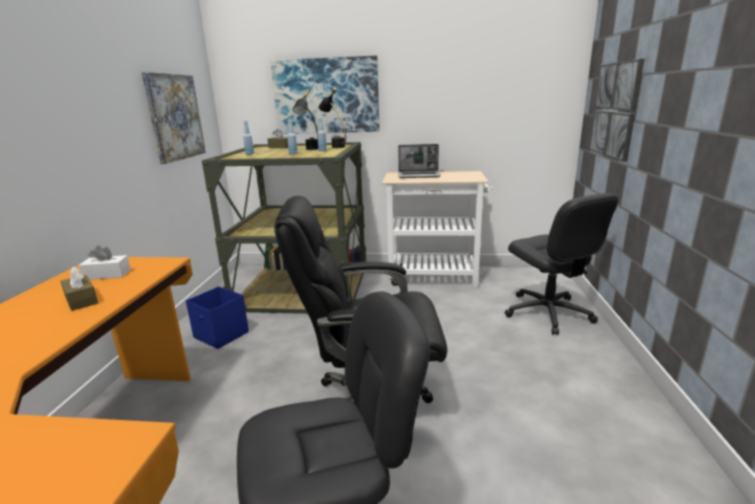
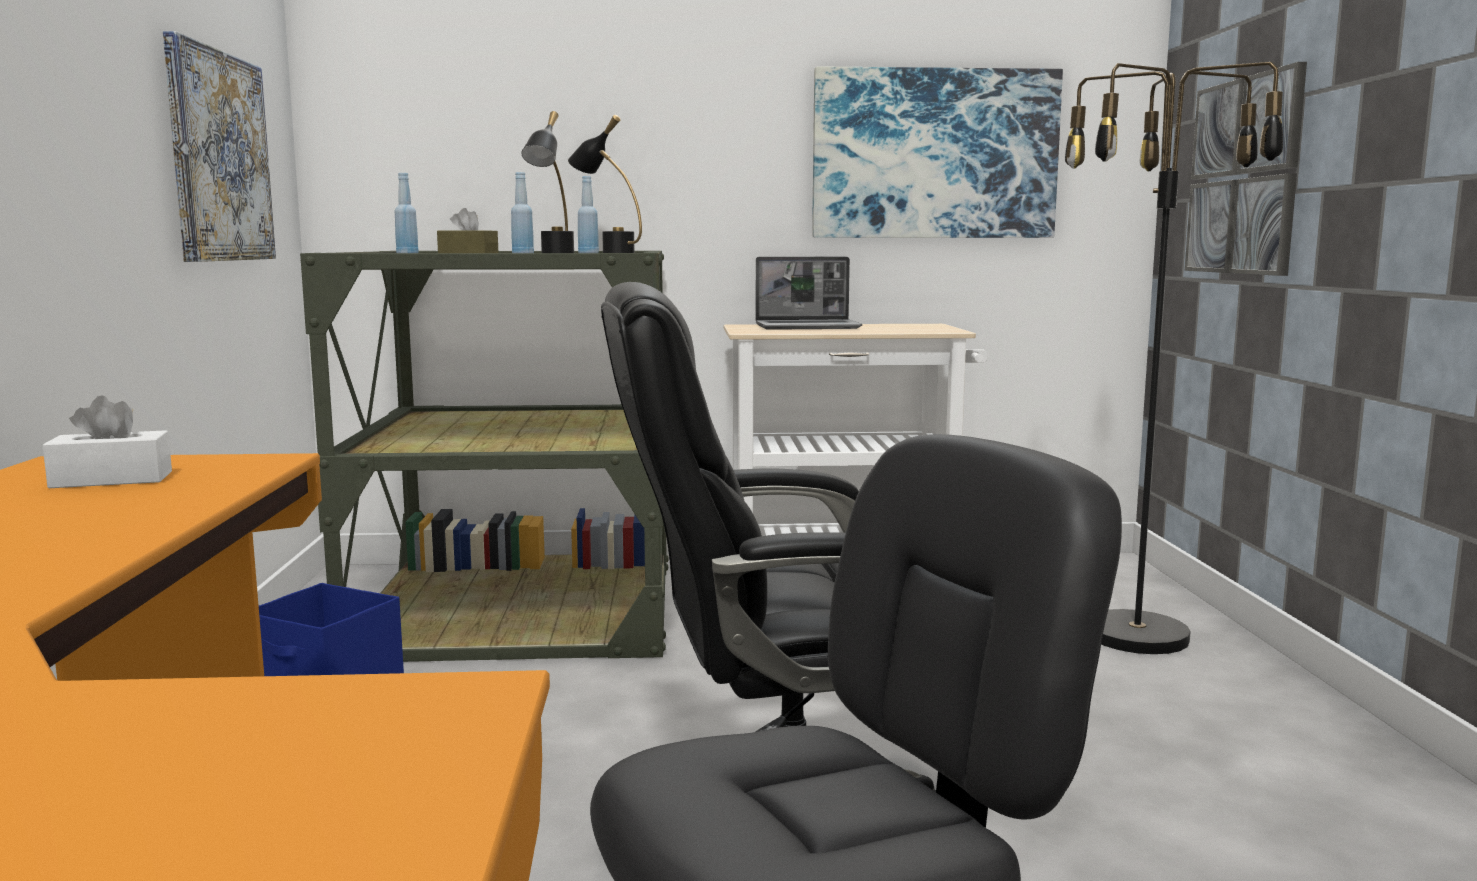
camera: 10 degrees left, 10 degrees down
(81, 300) = (77, 516): brown tissue box -> none
(326, 96) = (582, 142): picture -> picture (934, 154)
(547, 313) = (1137, 635): black office chair -> floor lamp

